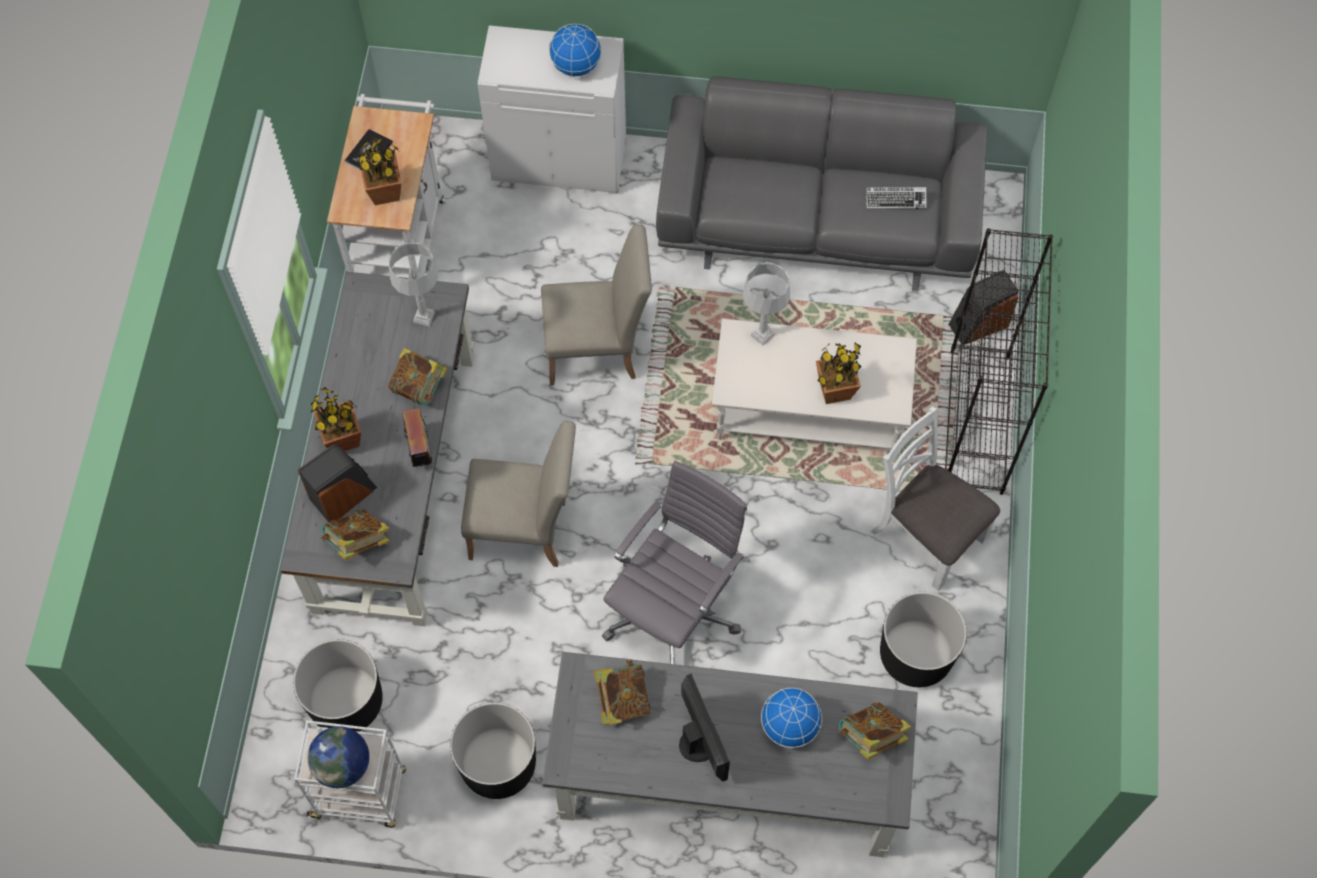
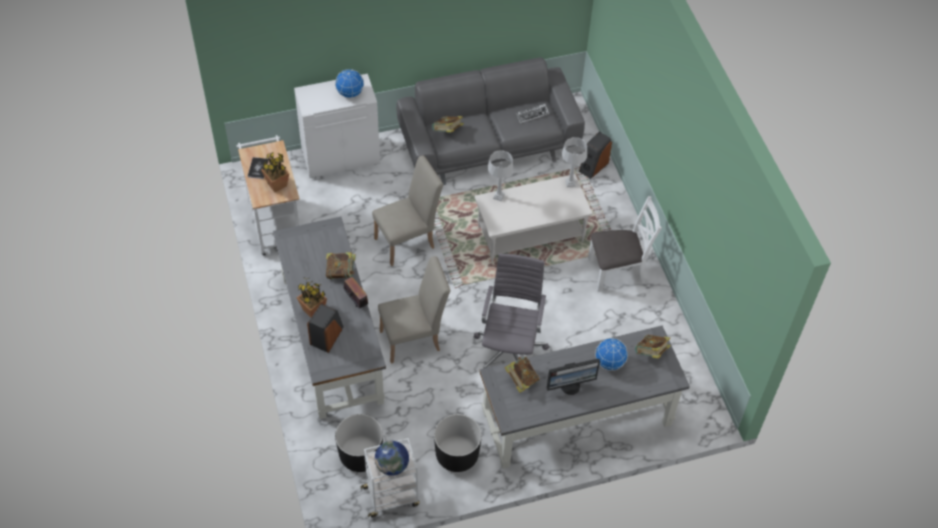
camera: 25 degrees left, 10 degrees down
(357, 542) = (347, 356): book -> book (447, 131)
(423, 317) = (326, 239): grey table lamp -> grey table lamp (570, 183)
(700, 742) = (570, 385): monitor -> monitor turned 120 degrees clockwise
(834, 391) = (547, 210): potted plant -> none
(915, 655) = (640, 327): black planter -> none
(926, 534) = (617, 271): white chair -> white chair turned 150 degrees clockwise
(977, 422) = (615, 211): black bookcase -> none

